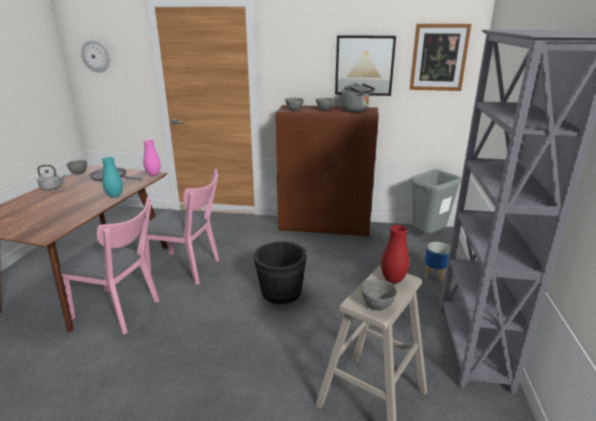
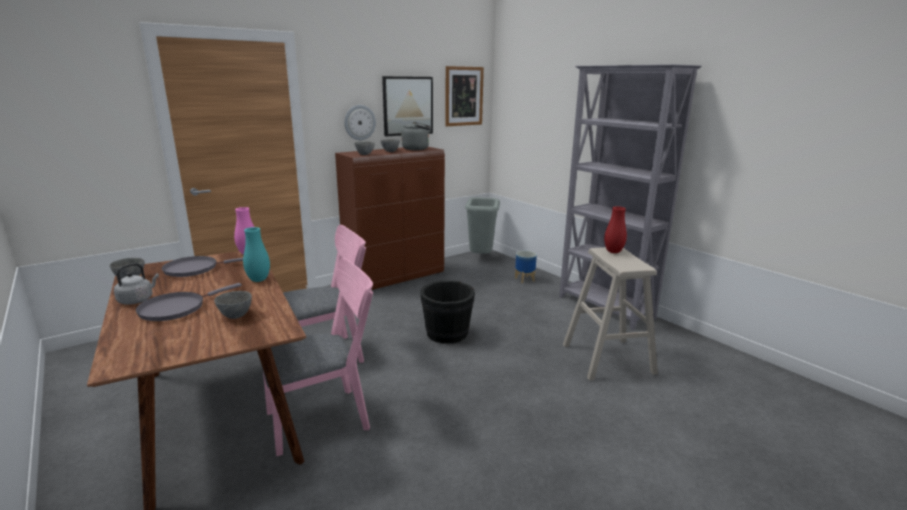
camera: 45 degrees left, 5 degrees down
(50, 200) = (176, 308): none -> grey frying pan
(96, 56) = (45, 107): wall clock -> wall clock (359, 122)
(376, 306) = (636, 265): grey bowl -> grey bowl (235, 316)

